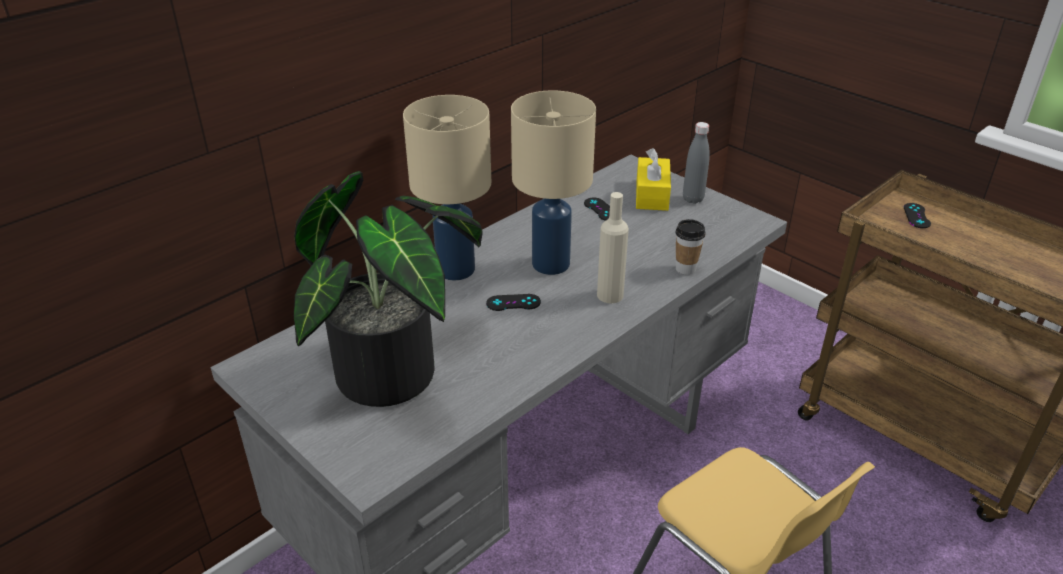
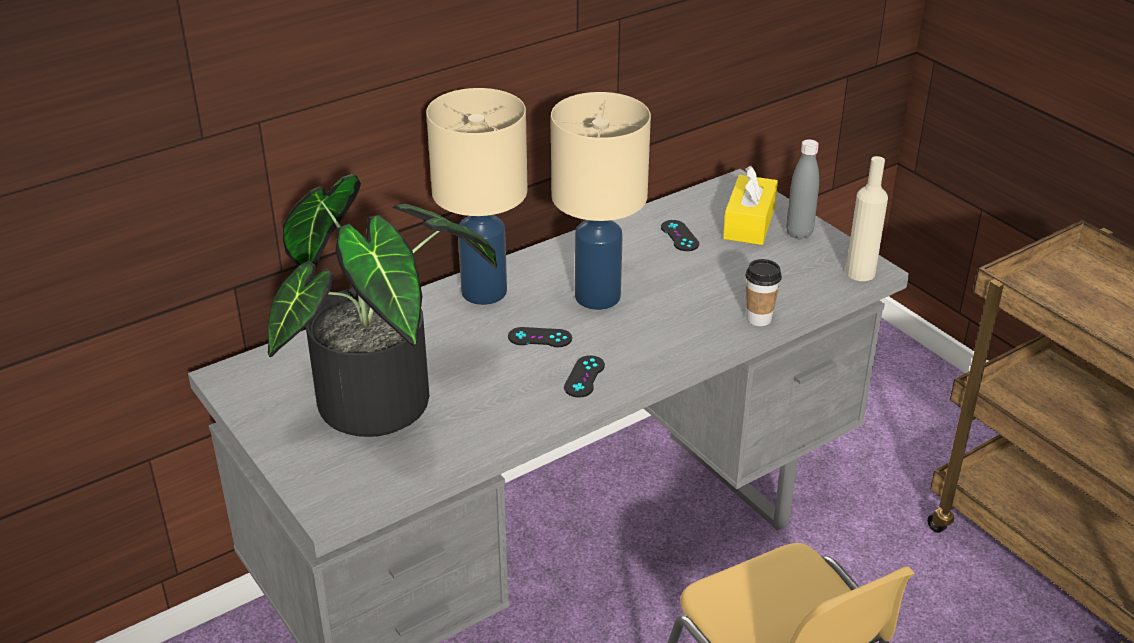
camera: 10 degrees right, 0 degrees up
(610, 295) = (656, 341): beige bottle -> beige bottle (860, 272)
(916, 216) = (1085, 282): black game controller -> black game controller (584, 377)

